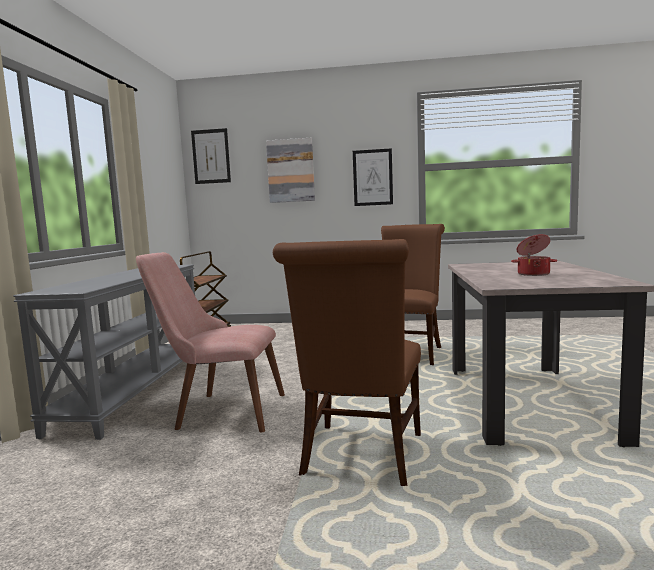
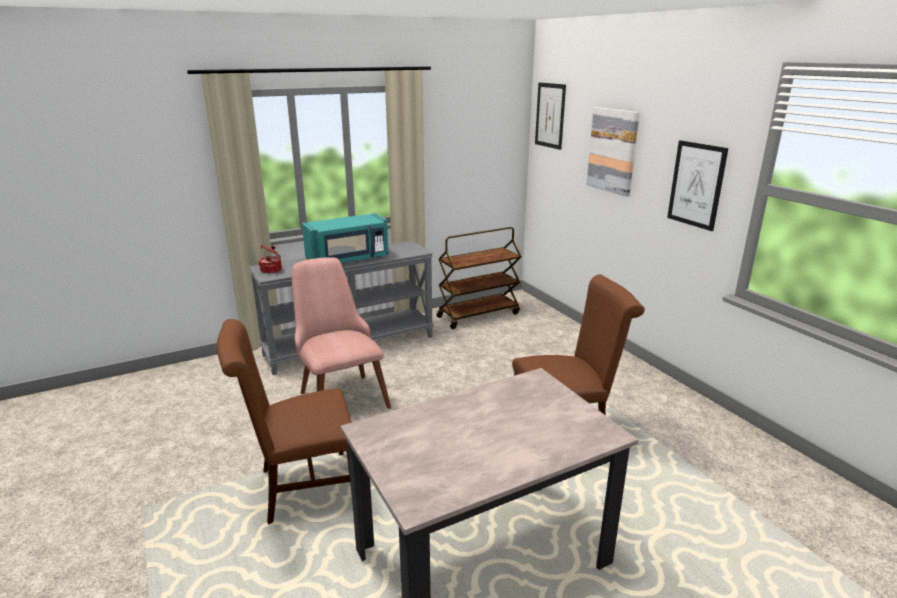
camera: 55 degrees right, 15 degrees up
(129, 275) = (348, 259): none -> turquoise microwave
(533, 274) = (467, 438): cooking pot -> cooking pot (272, 270)

